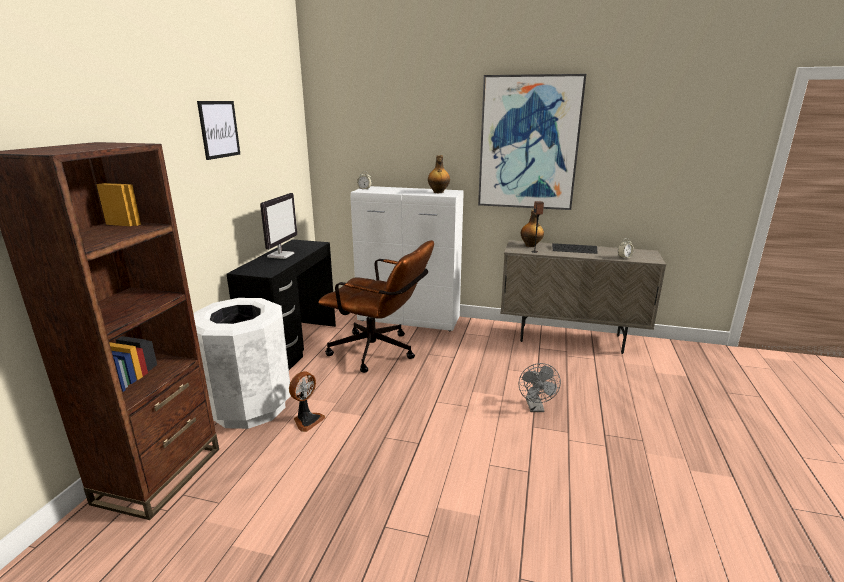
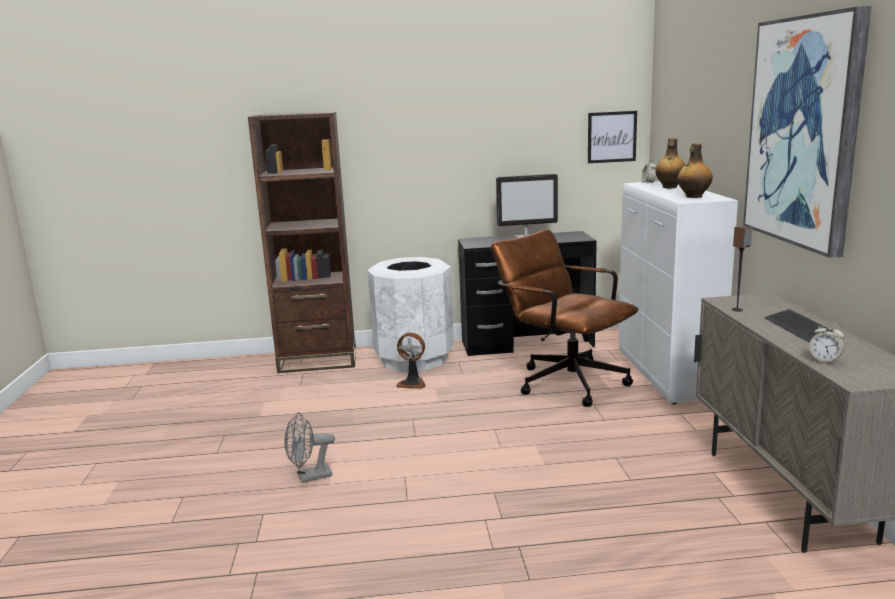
camera: 70 degrees right, 5 degrees down
(219, 129) = (480, 103): picture -> picture (611, 137)
(379, 352) = (563, 380): brown office chair -> brown office chair turned 135 degrees clockwise
(531, 246) = (765, 305): bottle -> bottle (669, 187)
(536, 408) = (537, 489): grey fan -> grey fan (309, 477)

